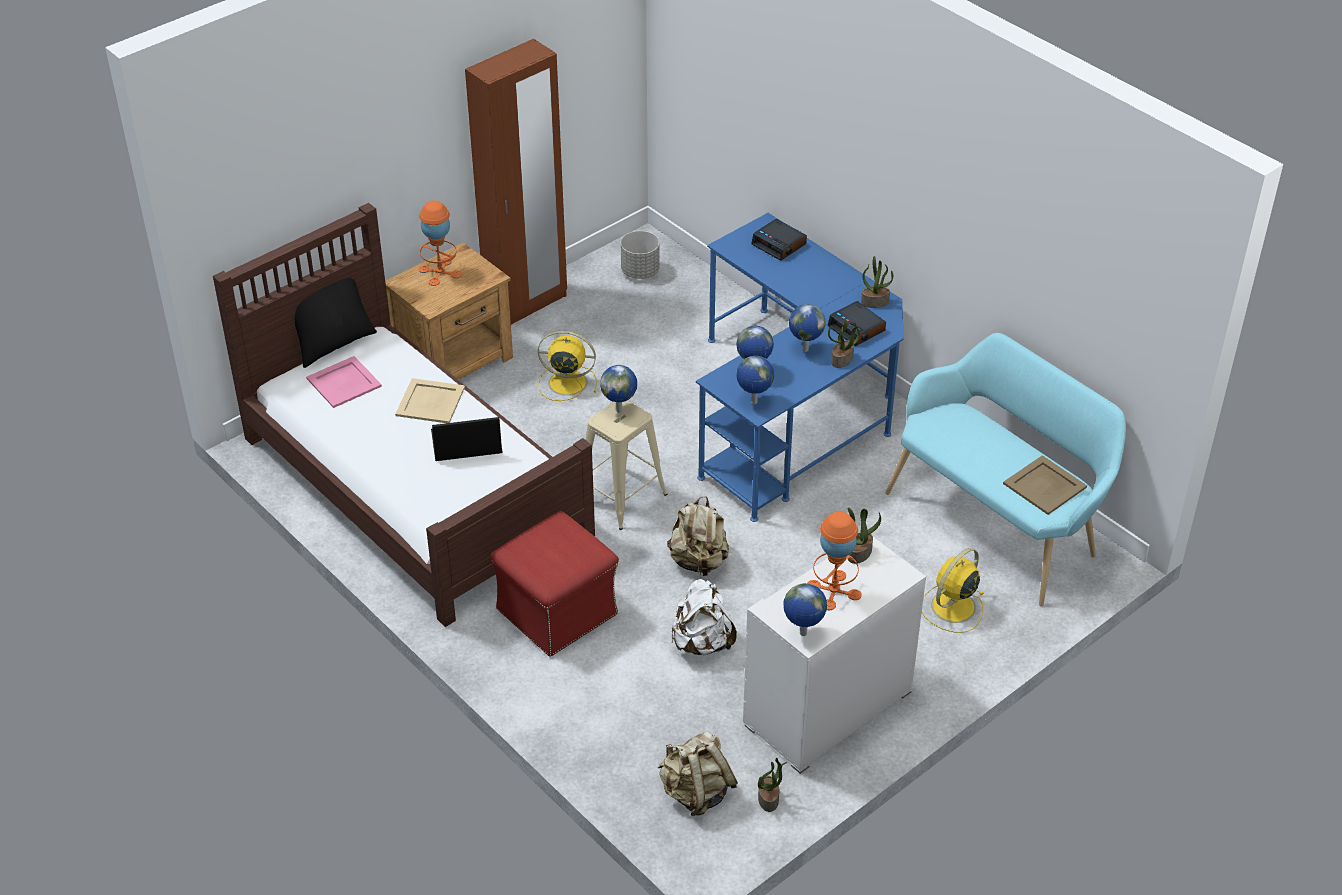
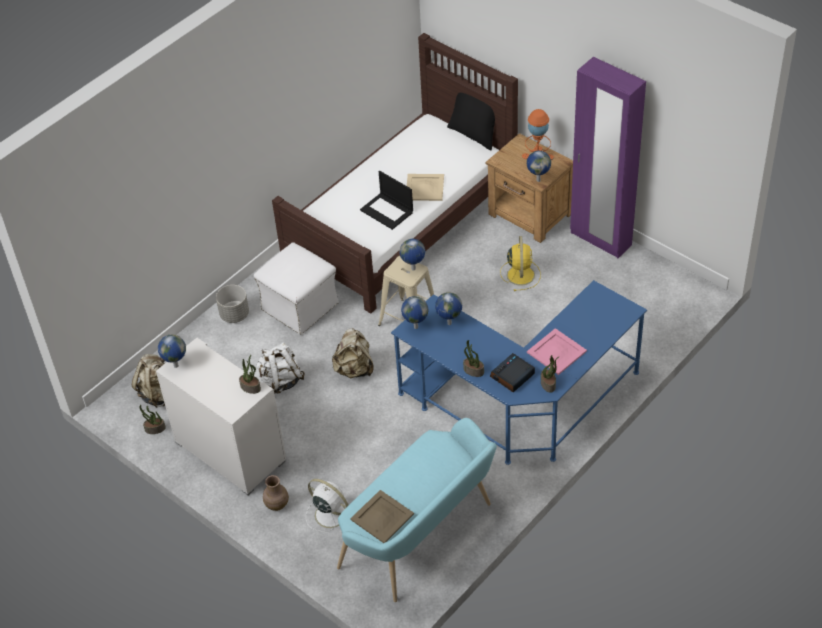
camera: 85 degrees right, 5 degrees up
(344, 382) = (435, 146): pink tray -> pink tray (556, 352)
(466, 443) = (387, 211): laptop -> laptop turned 150 degrees clockwise
(526, 305) = (600, 239): brown wardrobe -> purple wardrobe
(558, 611) = (300, 307): red ottoman -> white ottoman
(640, 271) = (661, 294): grey planter -> grey planter (235, 315)
(779, 244) = (606, 320): alarm clock -> none
(804, 349) = (480, 348): globe -> globe (538, 180)
(834, 590) = (215, 377): orange table lamp -> none
(930, 661) = (277, 504): none -> brown vase
(952, 608) = (329, 514): yellow fan -> white fan

